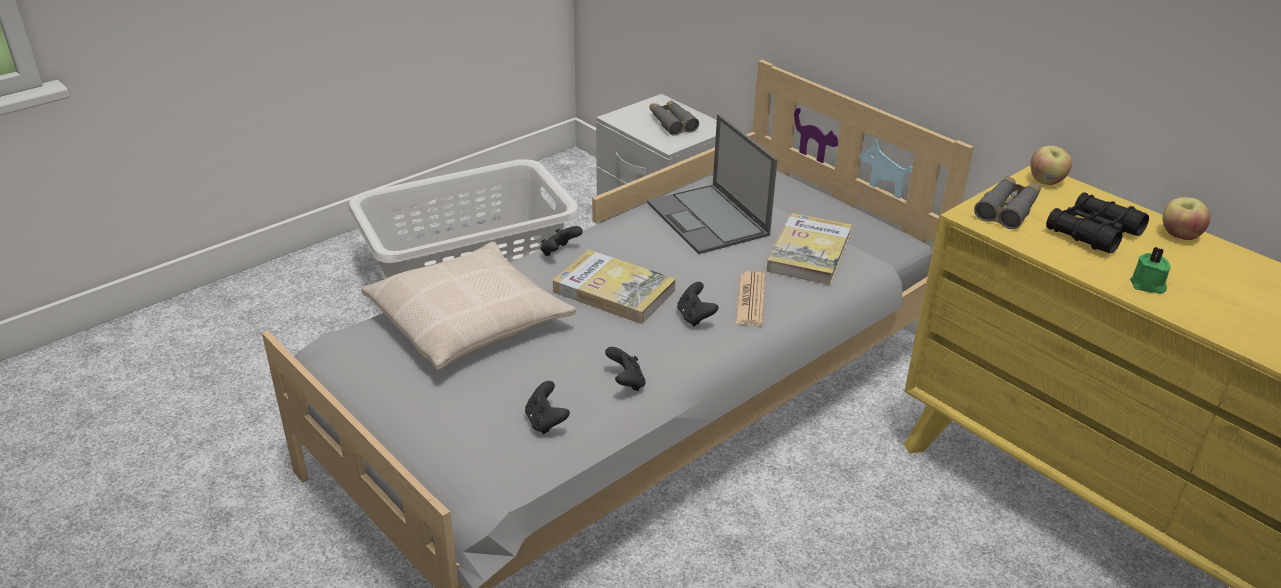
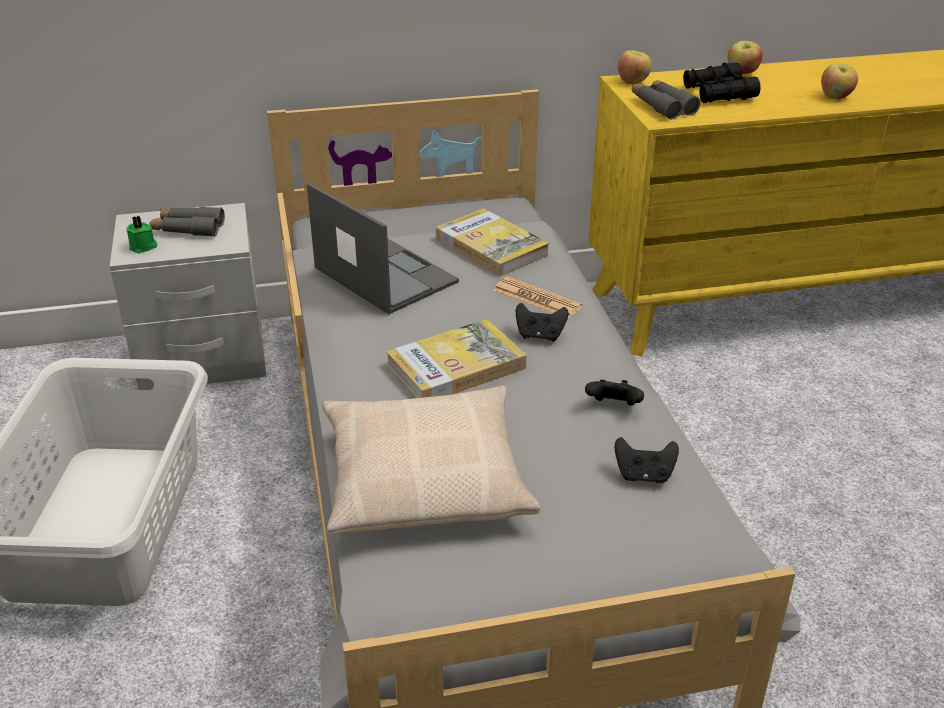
camera: 60 degrees left, 0 degrees up
(559, 252) = (350, 378): black game controller -> none
(708, 219) = (384, 274): laptop -> laptop turned 135 degrees counterclockwise
(1148, 286) = (799, 102): green candle -> green candle (143, 247)
(1206, 307) = (836, 97): none -> apple

